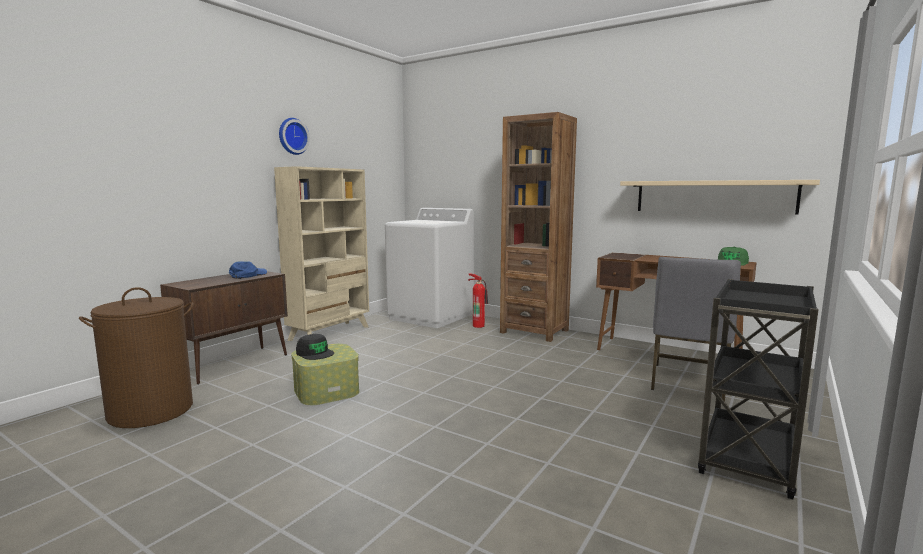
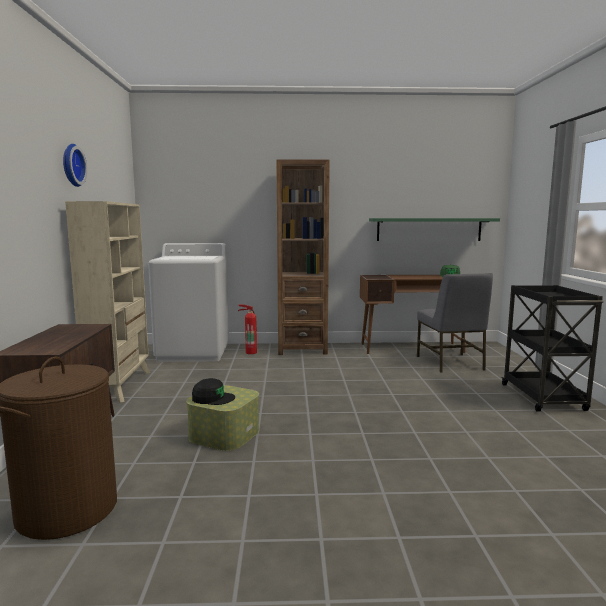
camera: 35 degrees left, 0 degrees up
(248, 275) = (73, 330): blue cap -> none
(713, 196) = (429, 229): beige shelf -> green shelf

